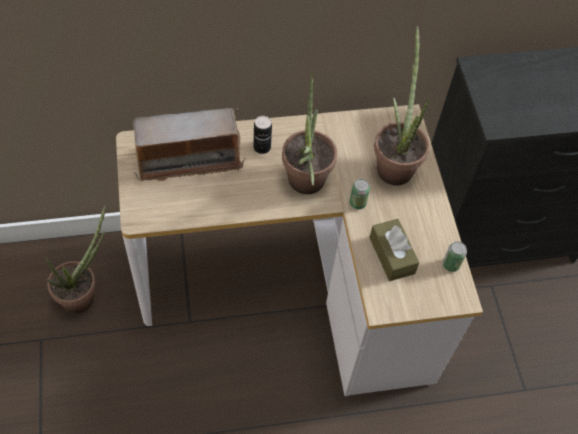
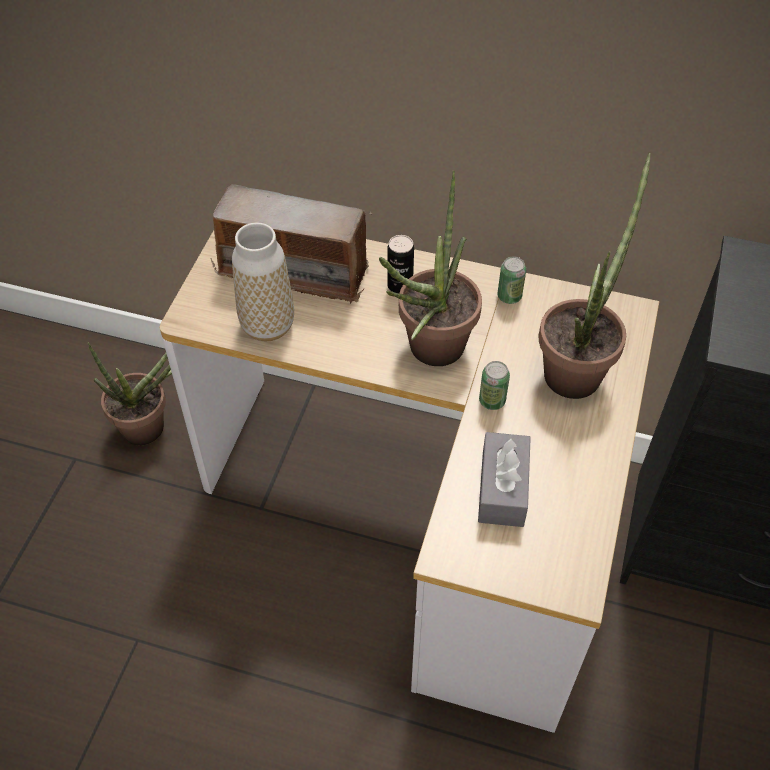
camera: 30 degrees right, 5 degrees down
(193, 205) = (267, 326): none -> vase
(392, 255) = (502, 488): brown tissue box -> grey tissue box
(451, 265) = (586, 535): can -> can (509, 296)

